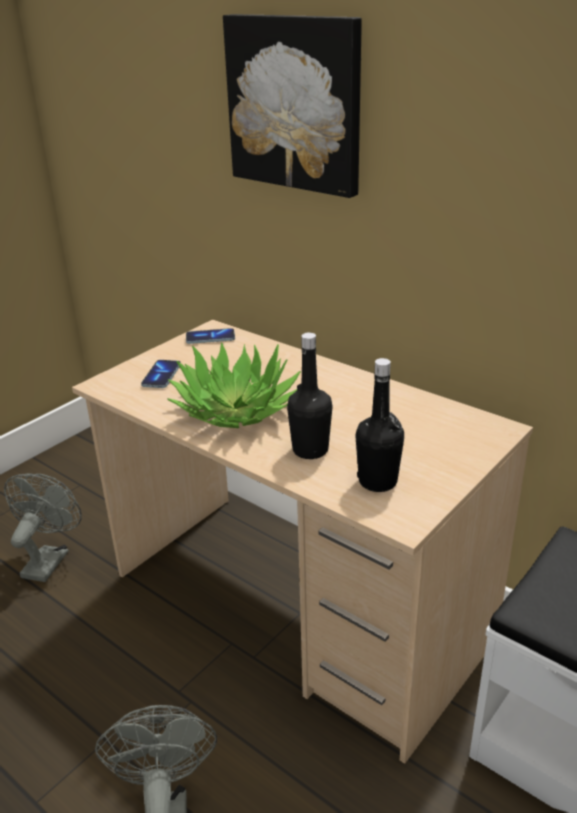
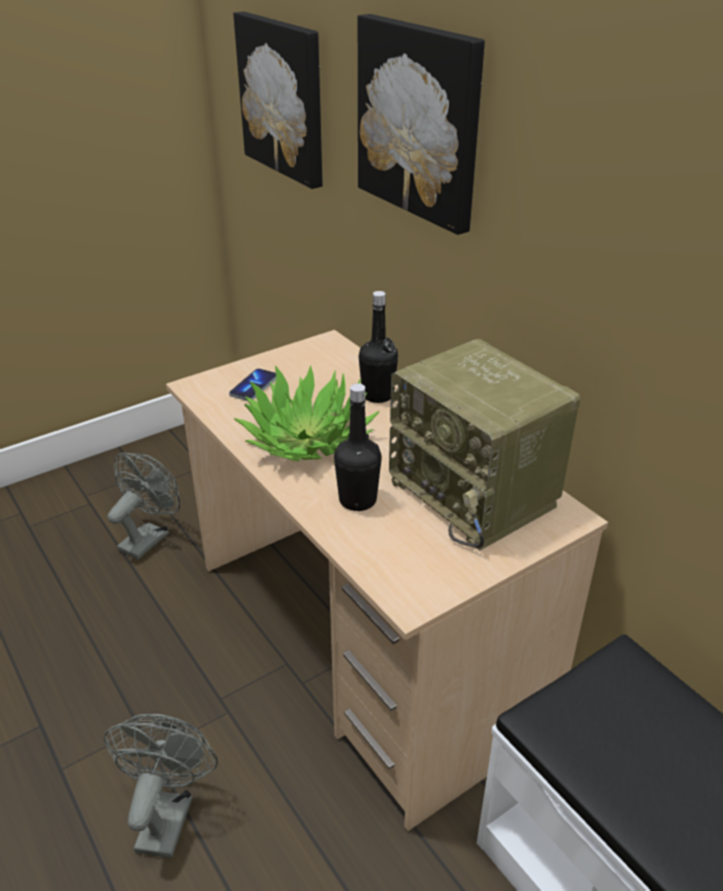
camera: 15 degrees right, 5 degrees up
(136, 110) = (284, 98): none -> picture
(210, 338) = (321, 351): phone -> none
(378, 481) = (407, 550): black bottle -> black bottle (377, 395)
(412, 426) = (476, 494): none -> radio

